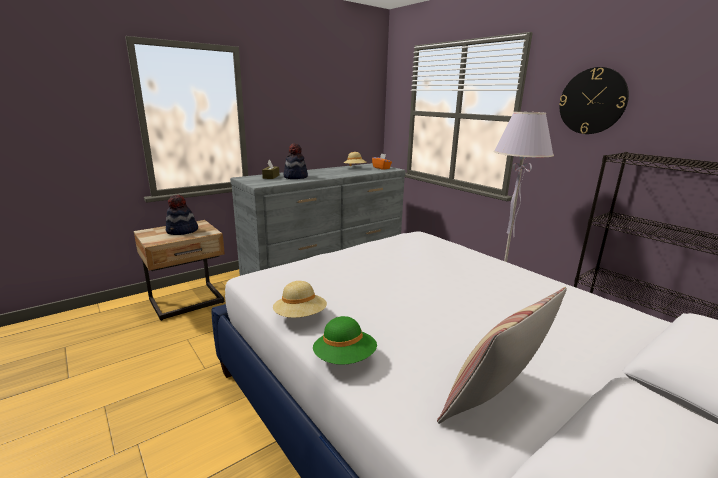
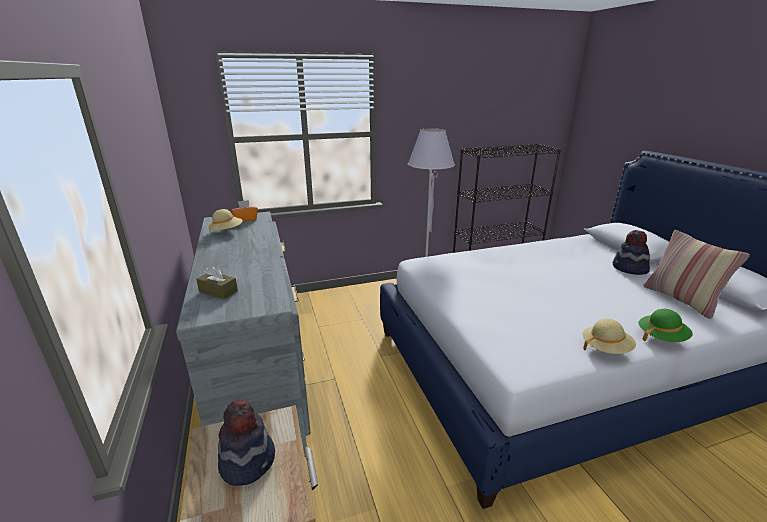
camera: 70 degrees left, 5 degrees up
(295, 177) = (242, 274): hat -> hat (629, 269)
(592, 101) = (432, 114): wall clock -> none

